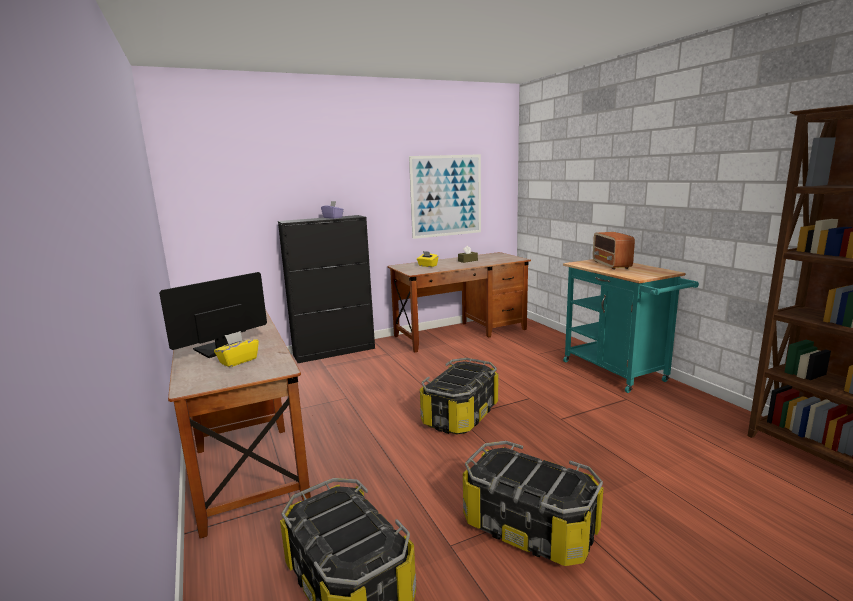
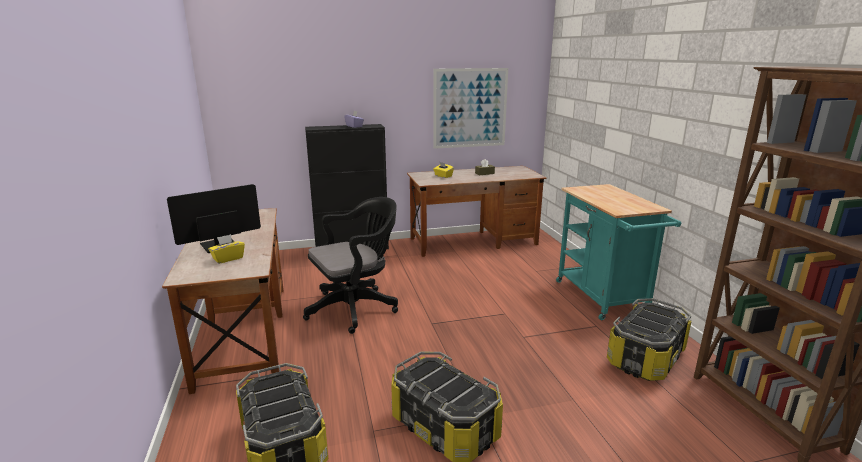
camera: 10 degrees right, 5 degrees up
(366, 411) = (356, 308): none -> black office chair
(460, 415) = (434, 321): storage box -> storage box (645, 358)
(611, 265) = (606, 194): radio -> none

